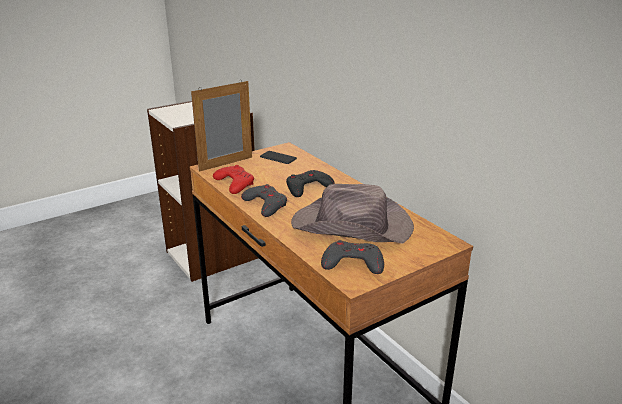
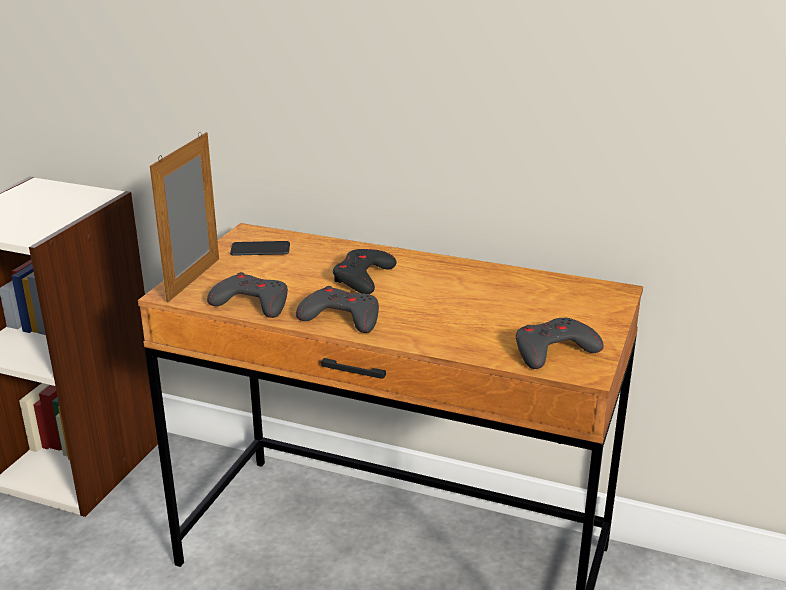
camera: 35 degrees left, 0 degrees up
(235, 183) = (252, 303): red game controller -> grey game controller
(353, 226) = (491, 308): brown hat -> none

